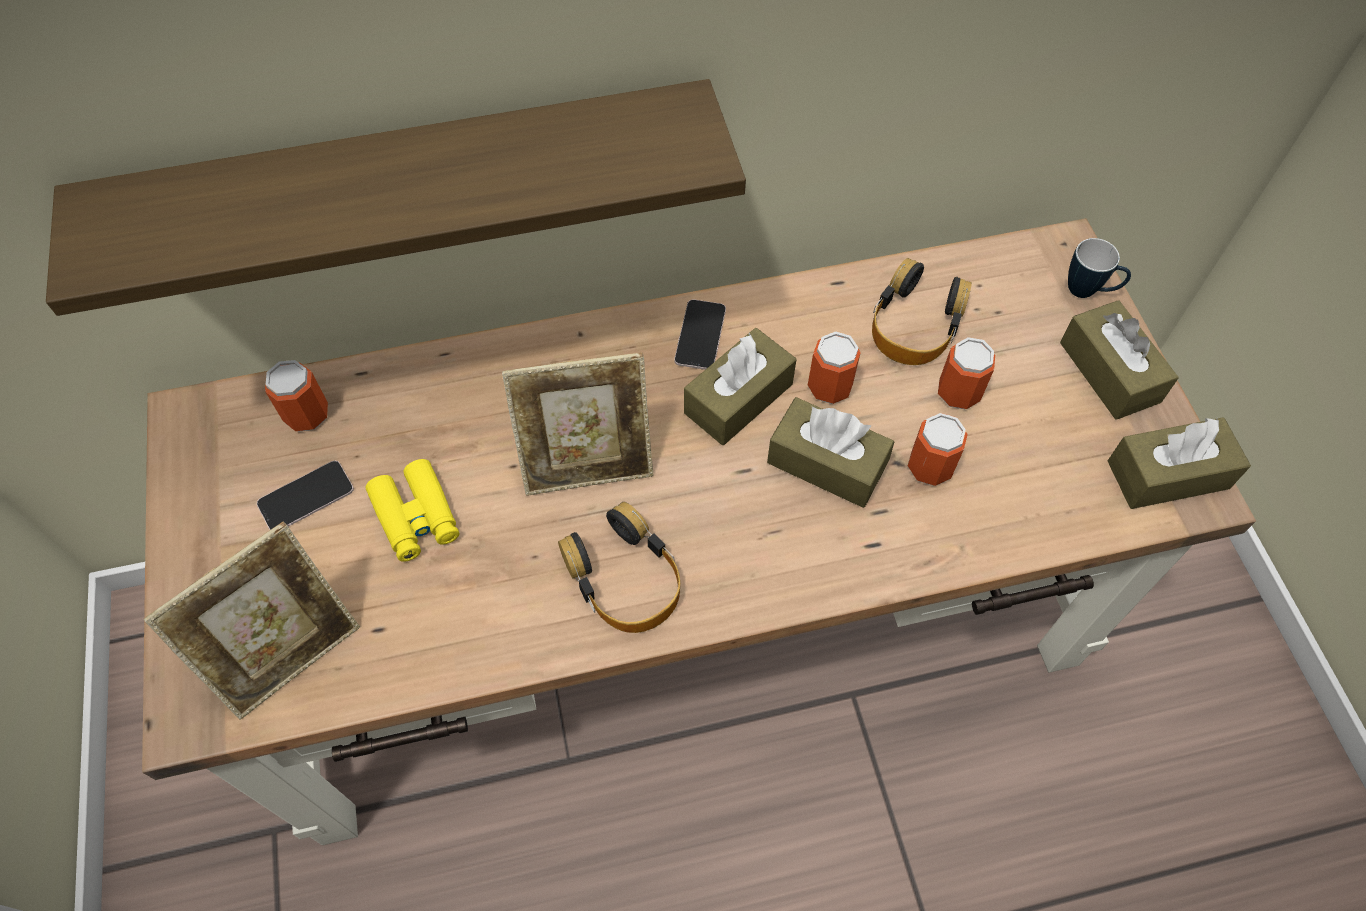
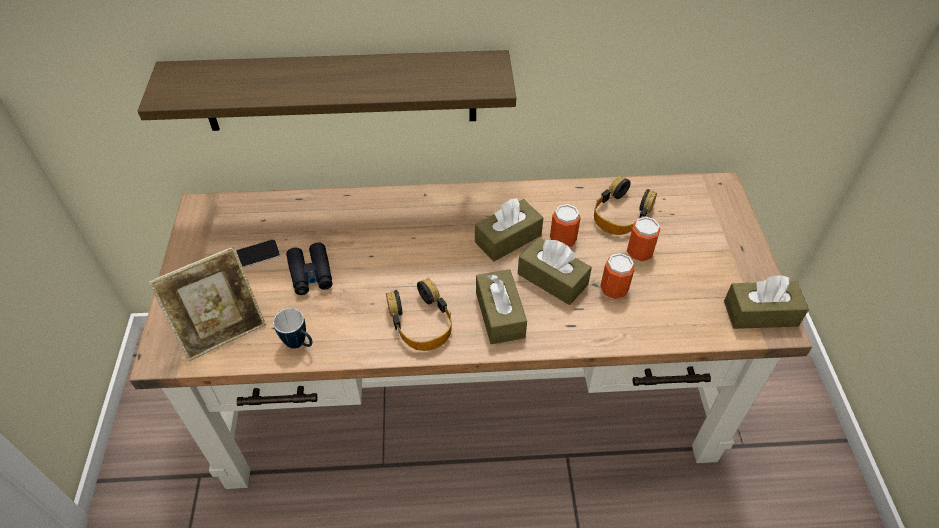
camera: 10 degrees right, 10 degrees down
(307, 415) = (264, 215): can -> none
(416, 517) = (311, 274): yellow binoculars -> black binoculars
(587, 464) = (413, 260): picture frame -> none
(700, 335) = (493, 204): phone -> none
(1088, 291) = (730, 210): mug -> mug (300, 344)
(1109, 372) = (734, 254): brown tissue box -> brown tissue box (500, 314)

